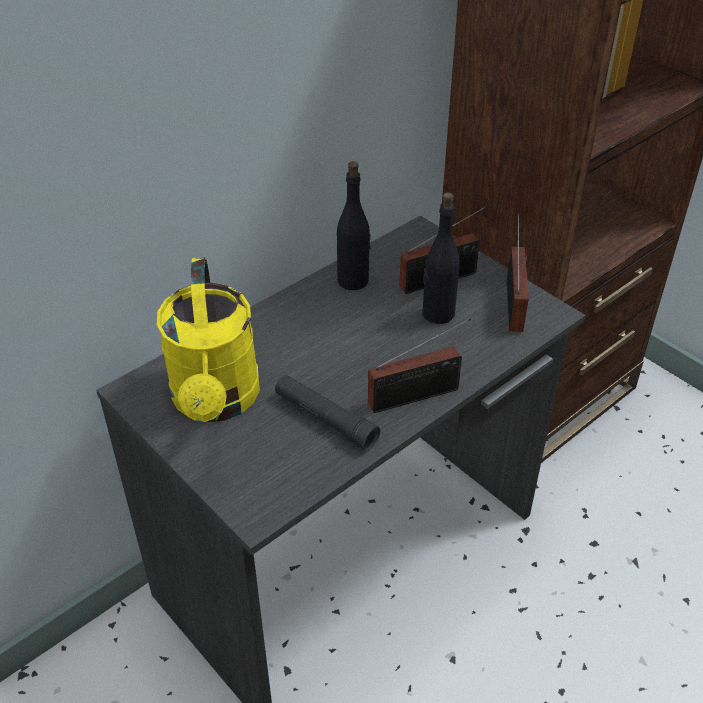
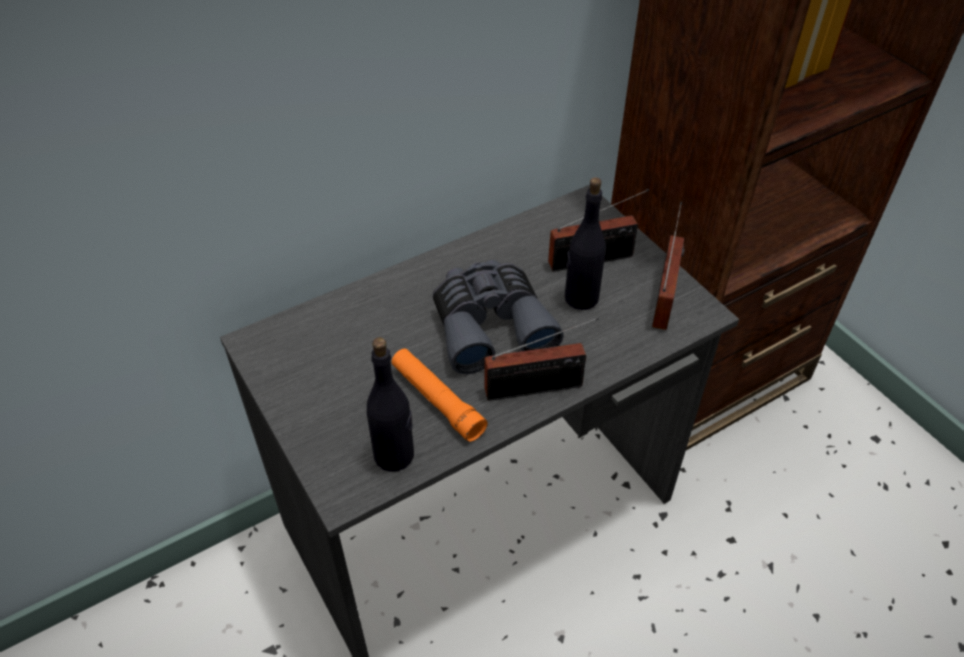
camera: 10 degrees right, 5 degrees up
(216, 402) = (332, 366): yellow watering can -> none
(325, 419) = (437, 400): black flashlight -> orange flashlight
(353, 281) = (502, 250): black bottle -> black bottle (394, 455)
(358, 347) = (490, 325): none -> grey binoculars

